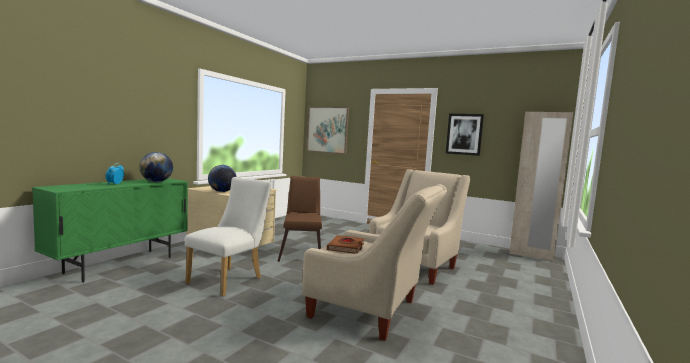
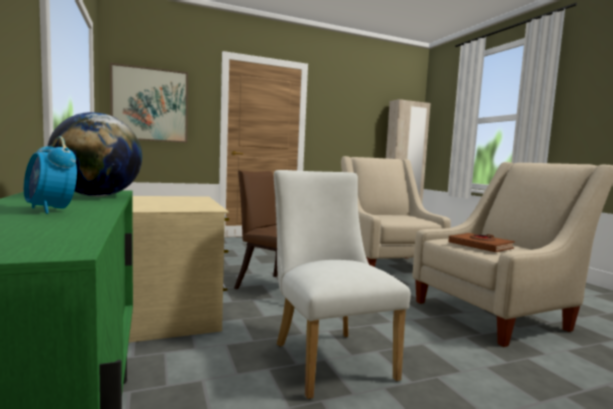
camera: 50 degrees left, 0 degrees up
(222, 191) = (177, 208): globe -> none
(464, 134) = (336, 119): picture -> none

